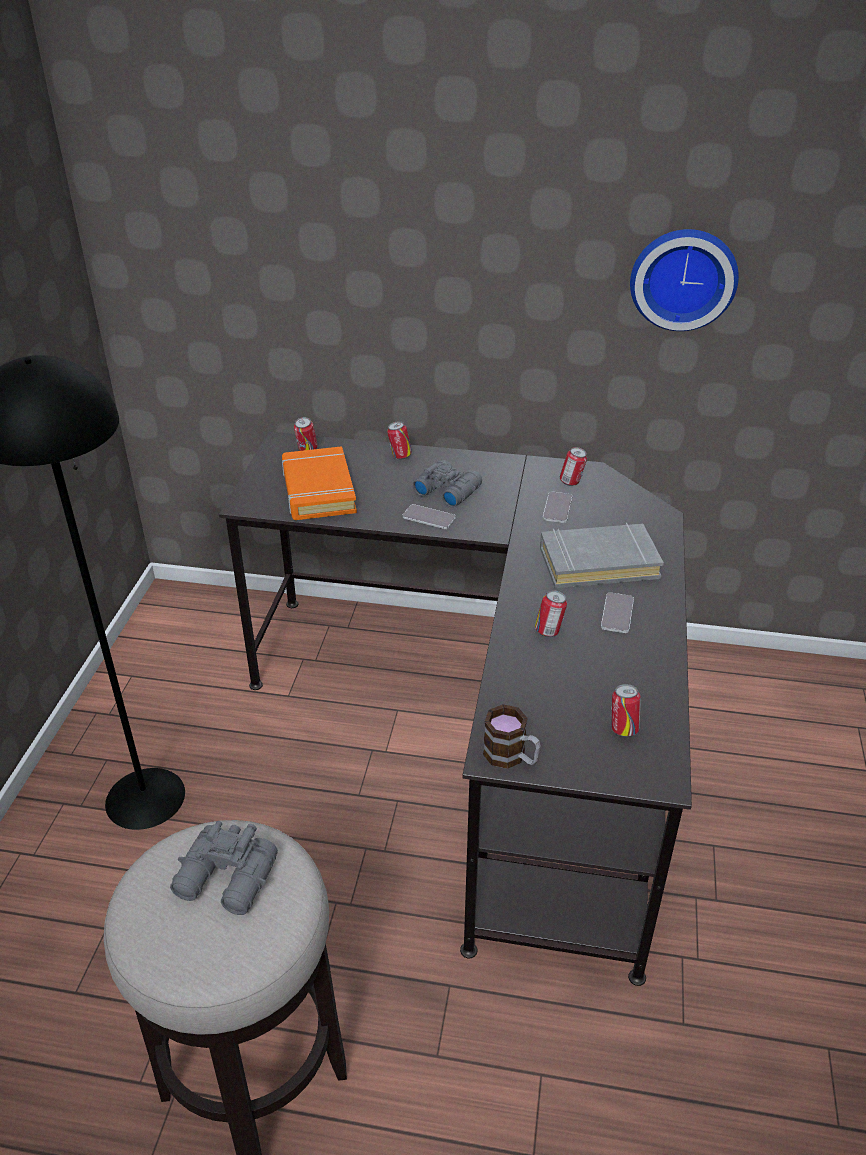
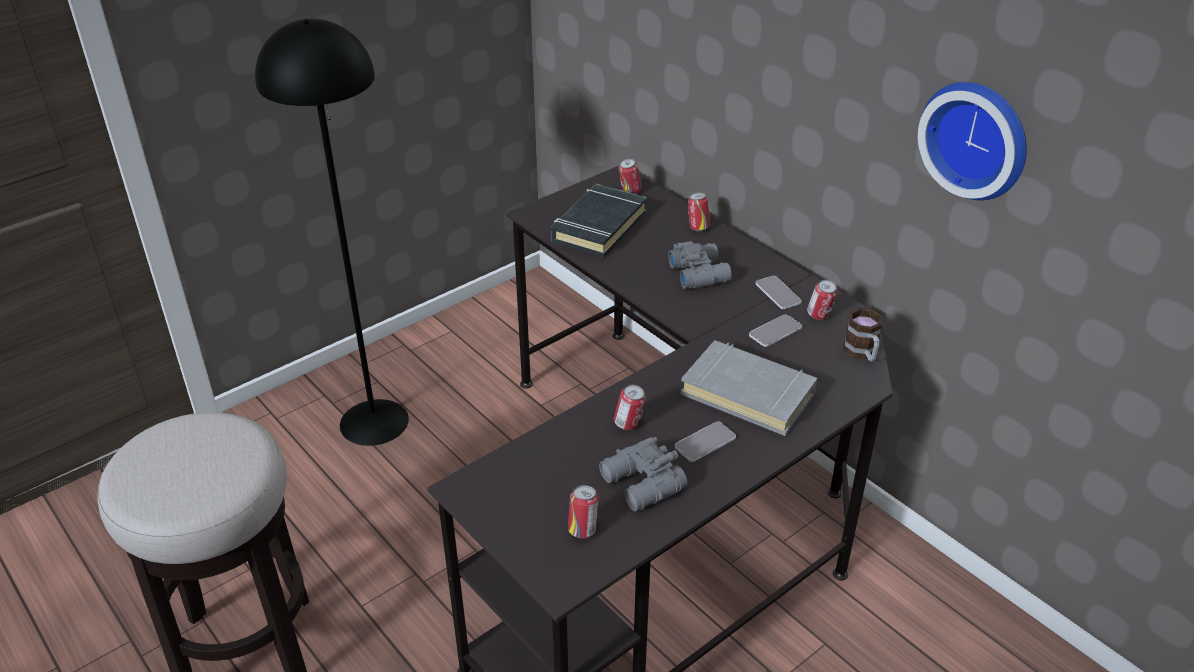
camera: 40 degrees right, 0 degrees up
(227, 880) = (204, 457): grey binoculars -> grey binoculars (641, 485)
(318, 490) = (598, 227): orange book -> black book
(429, 518) = (654, 288): phone -> phone (778, 293)
(511, 757) = (474, 497): mug -> mug (862, 353)

